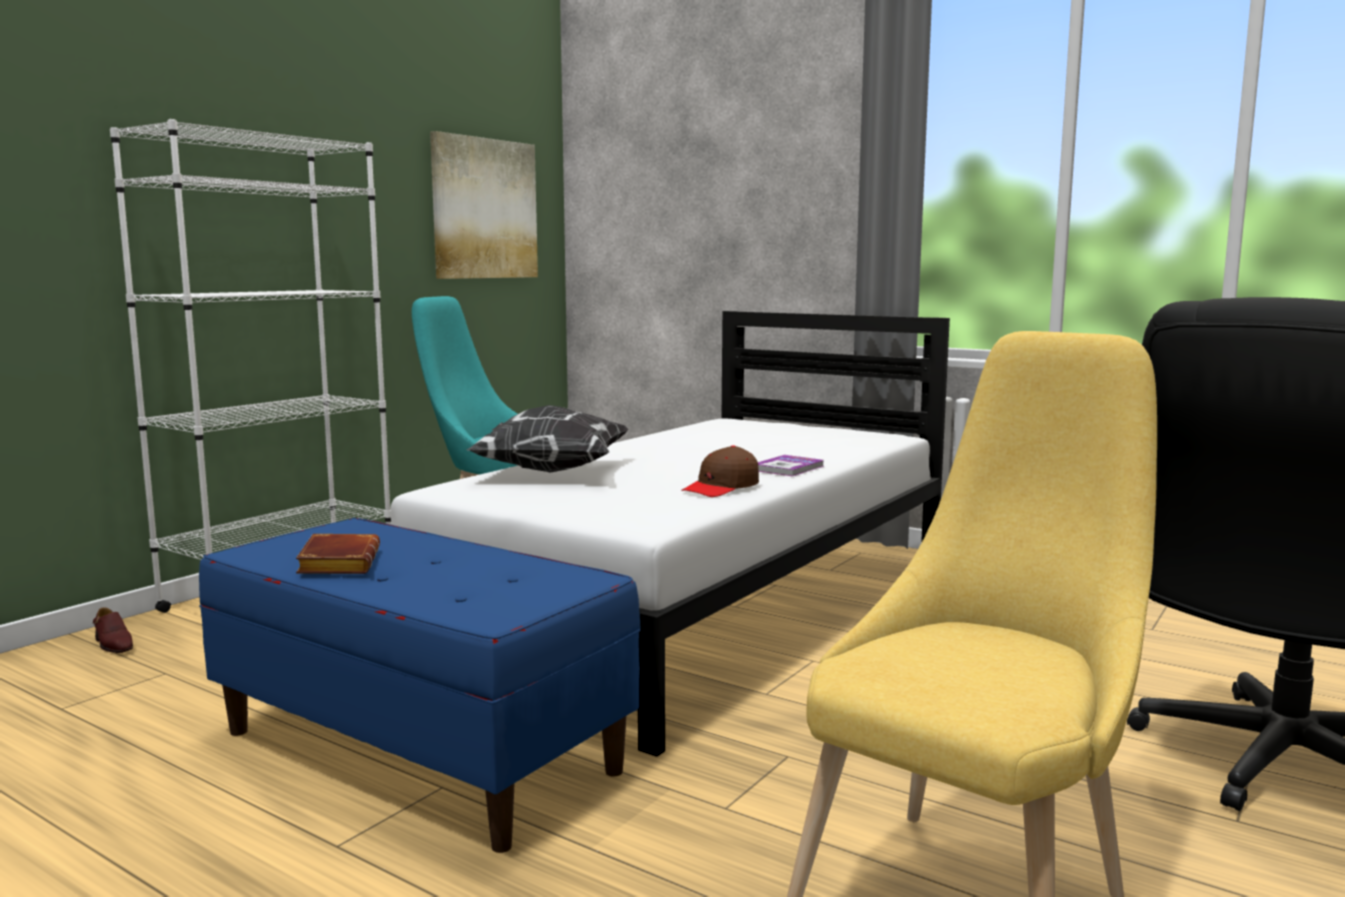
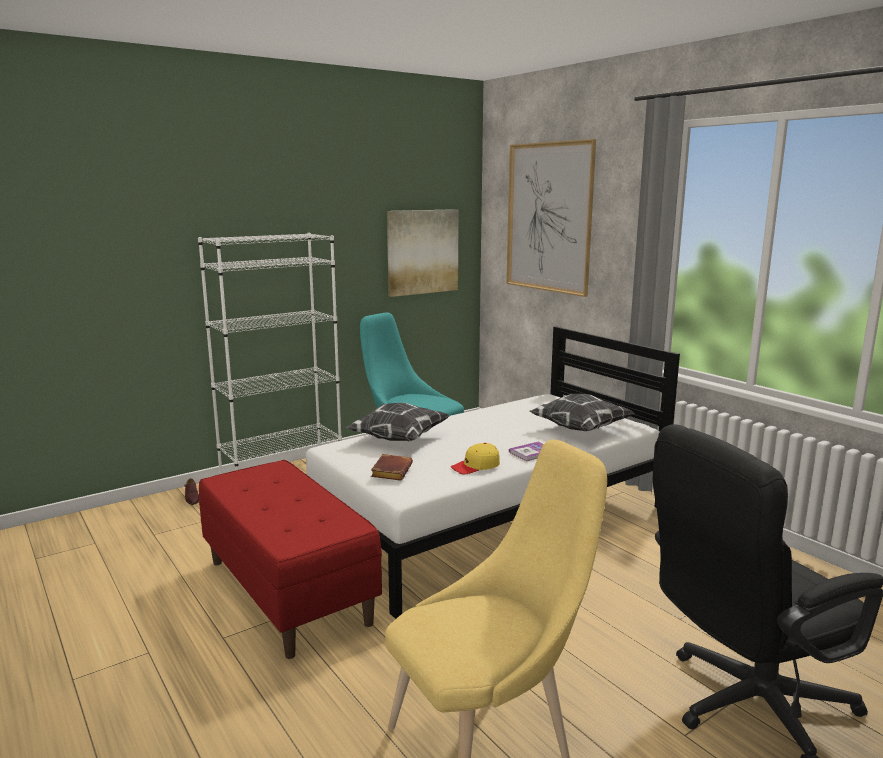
camera: 20 degrees right, 5 degrees up
(337, 563) = (251, 495): brown book -> brown book (390, 471)
(420, 750) = (288, 591): blue bench -> red bench
(692, 149) = (548, 217): none -> picture
(721, 488) = (476, 466): brown cap -> yellow cap
(823, 441) = (579, 429): none -> pillow

